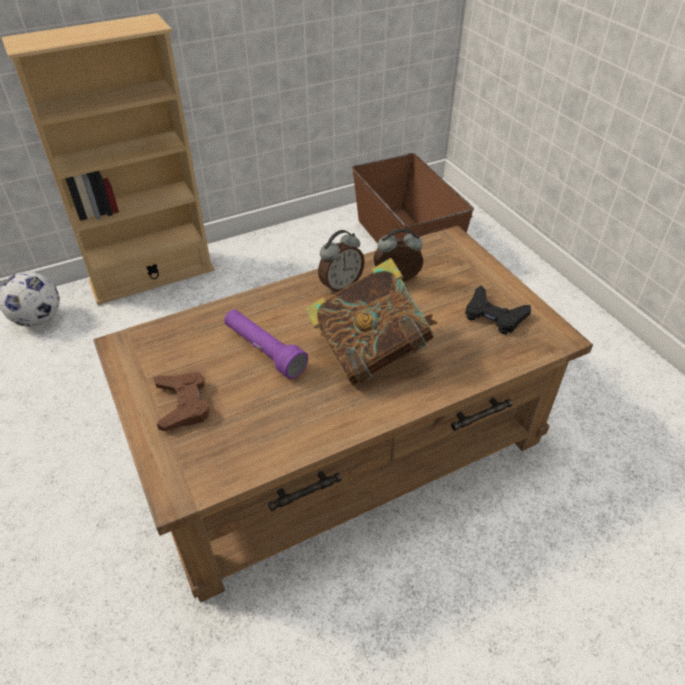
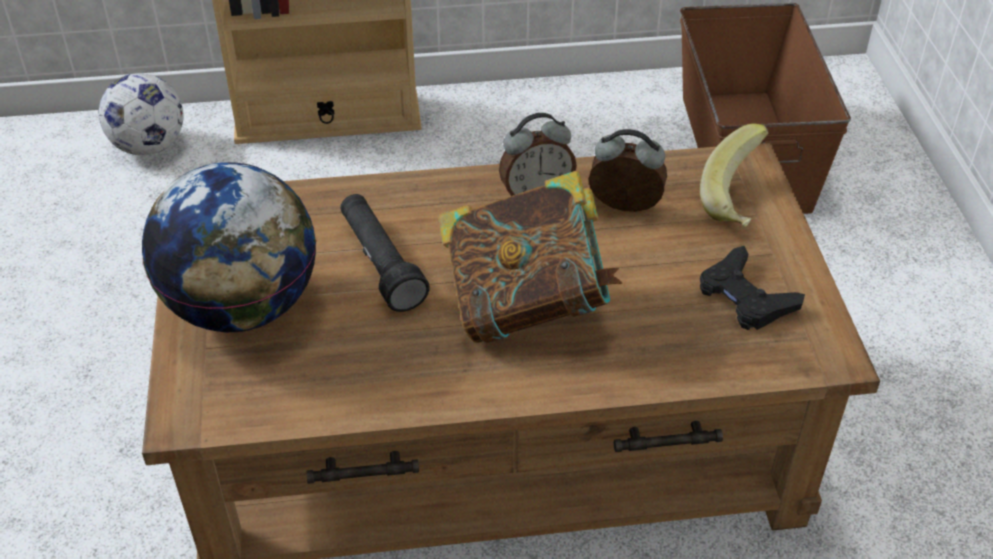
camera: 20 degrees right, 0 degrees up
(183, 404) = (242, 307): brown game controller -> globe
(264, 351) = (380, 264): purple flashlight -> black flashlight
(459, 261) = (739, 200): none -> banana

